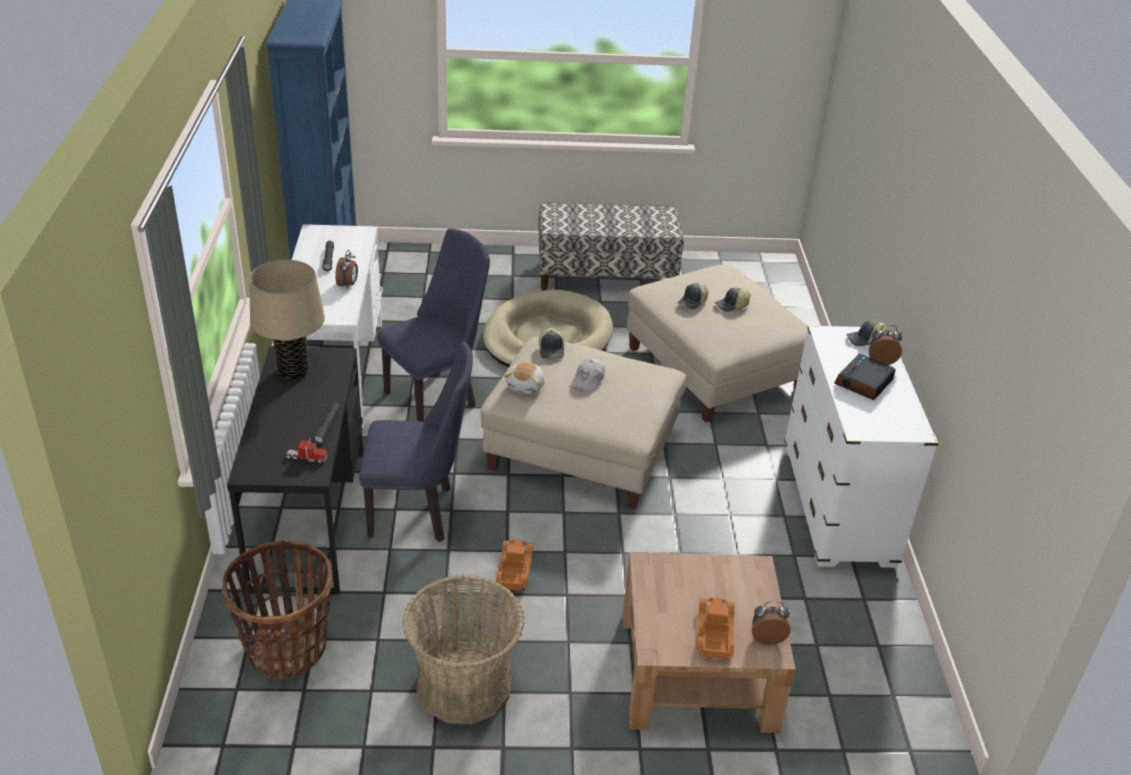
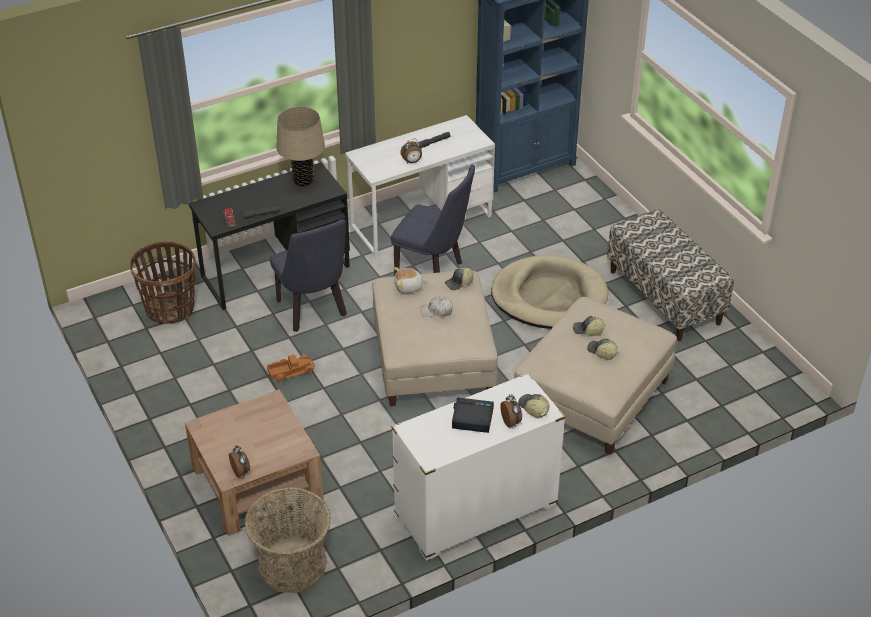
camera: 65 degrees right, 5 degrees up
(463, 685) = (185, 386): basket -> basket (292, 565)
(713, 633) = (229, 447): toy truck -> none

